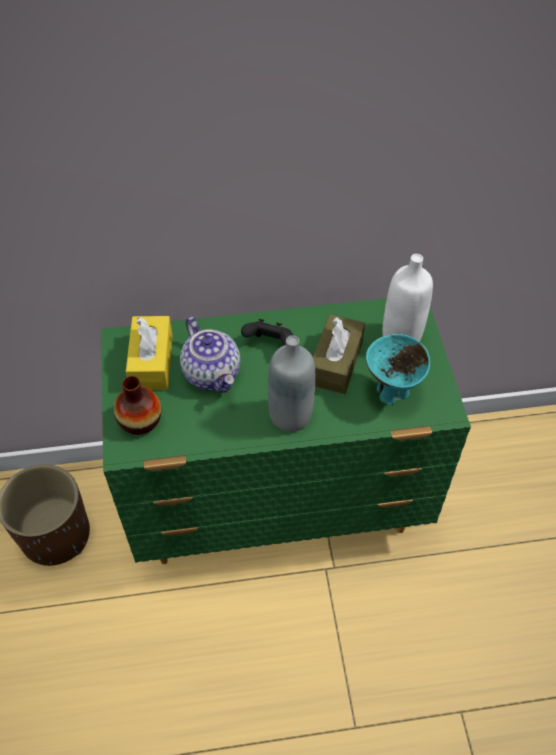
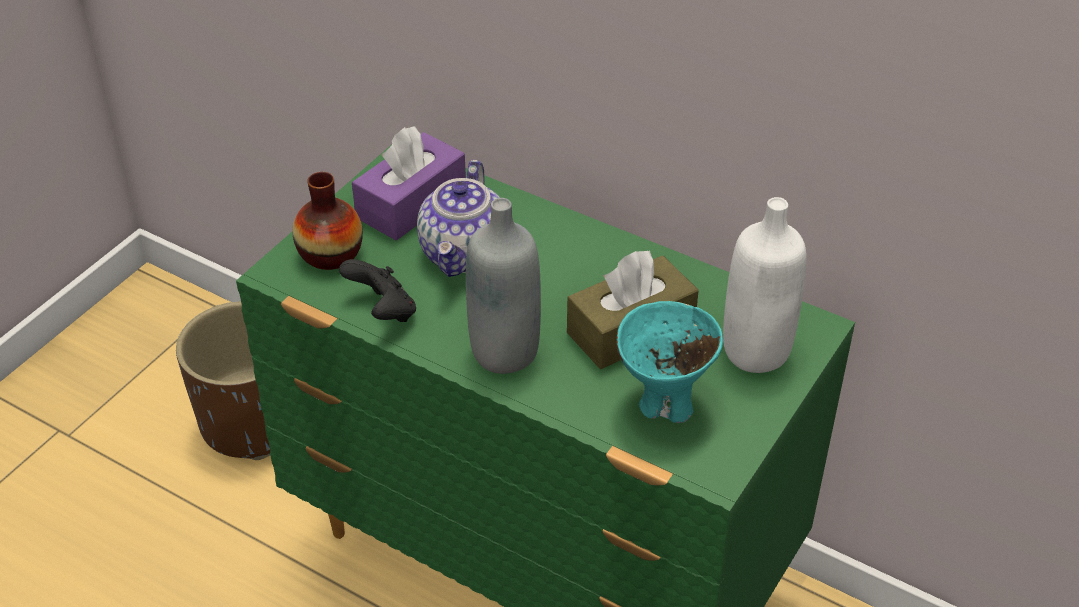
camera: 40 degrees right, 10 degrees down
(152, 362) = (411, 203): yellow tissue box -> purple tissue box
(270, 344) = (571, 261): black game controller -> black game controller (383, 311)

